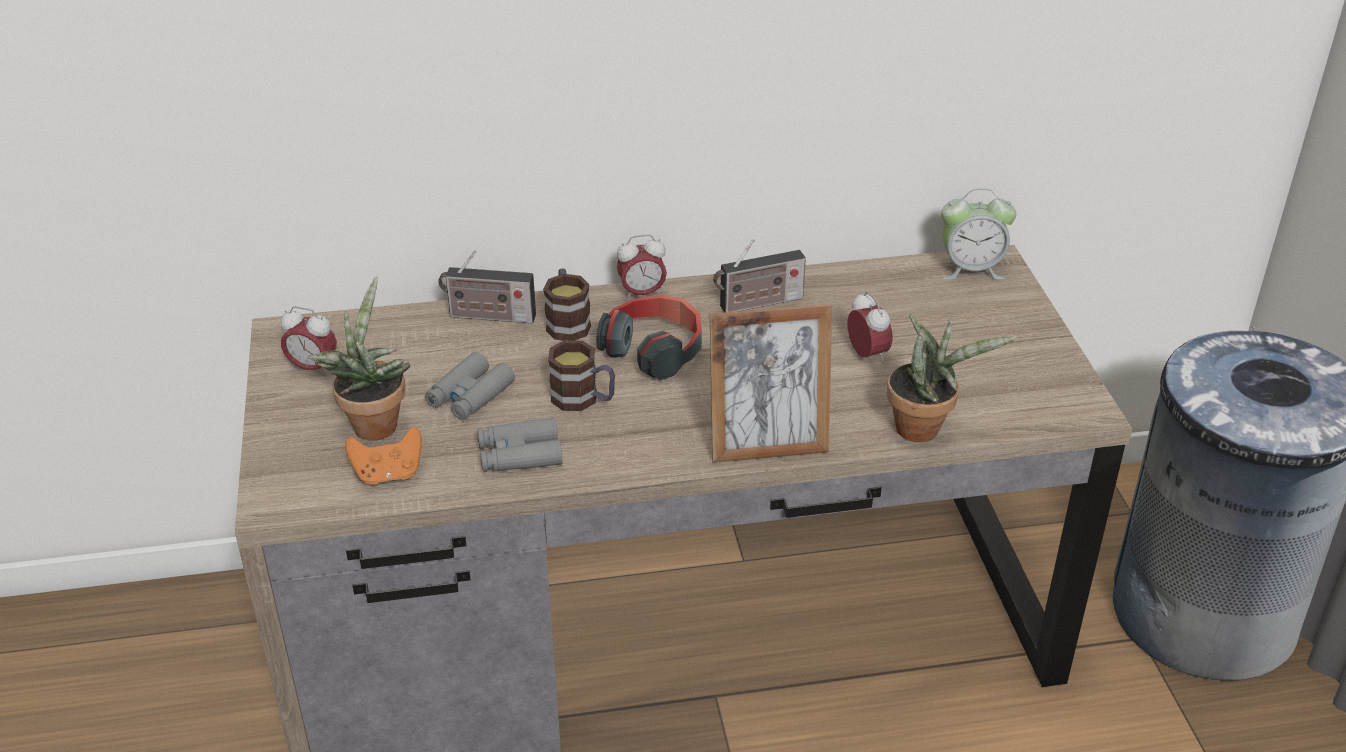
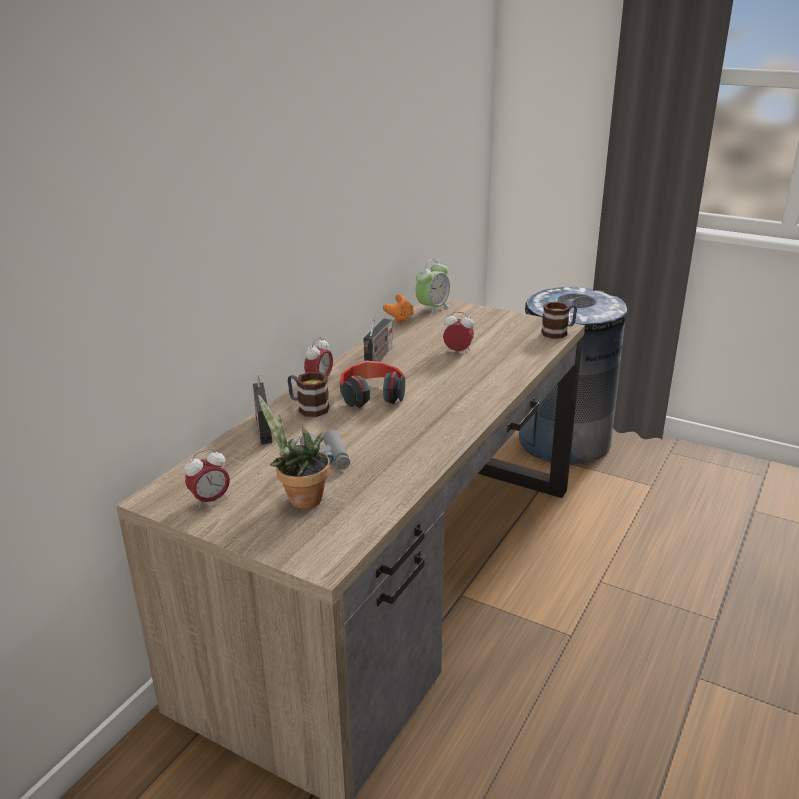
camera: 50 degrees left, 10 degrees down
(388, 474) = (357, 511): orange game controller -> orange game controller (399, 319)
(488, 316) = (262, 427): radio -> radio turned 120 degrees clockwise
(519, 454) = (401, 463): grey binoculars -> none
(583, 399) = (382, 428): mug -> mug (559, 332)
(767, 446) = (491, 398): picture frame -> none
(924, 427) = (527, 360): potted plant -> none

